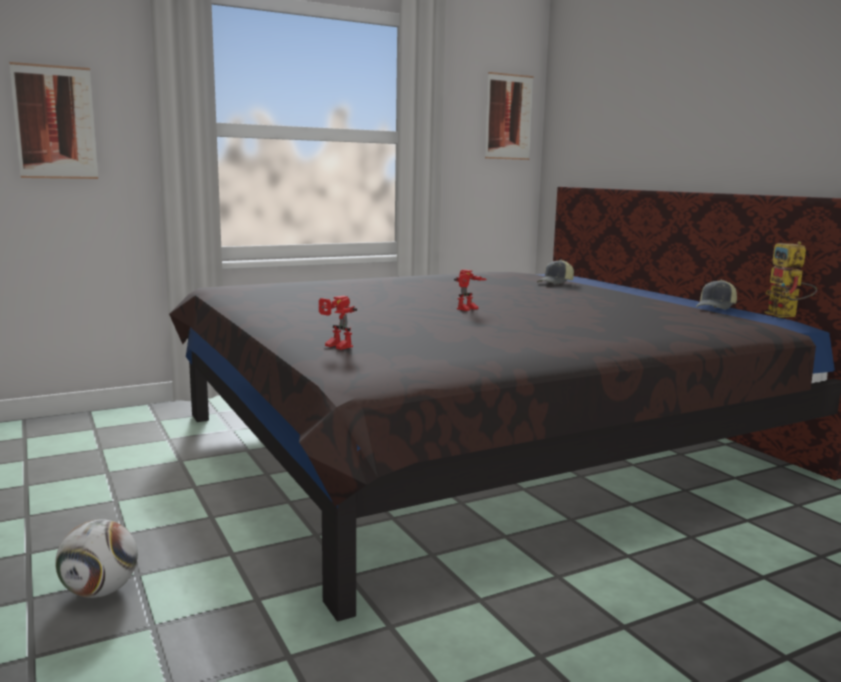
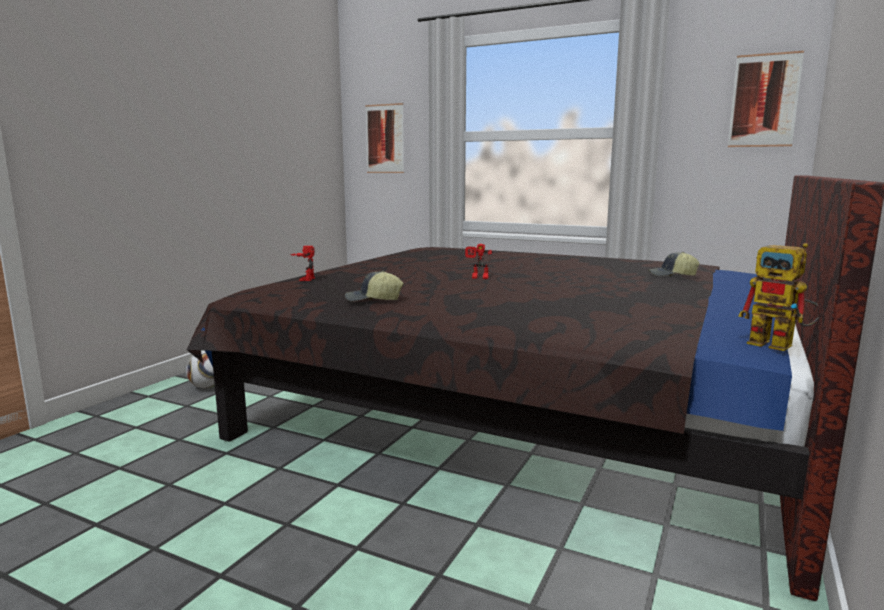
camera: 55 degrees right, 0 degrees up
(716, 307) = (725, 320): cap -> cap (373, 300)
(787, 316) = (780, 345): toy robot -> toy robot turned 90 degrees counterclockwise

